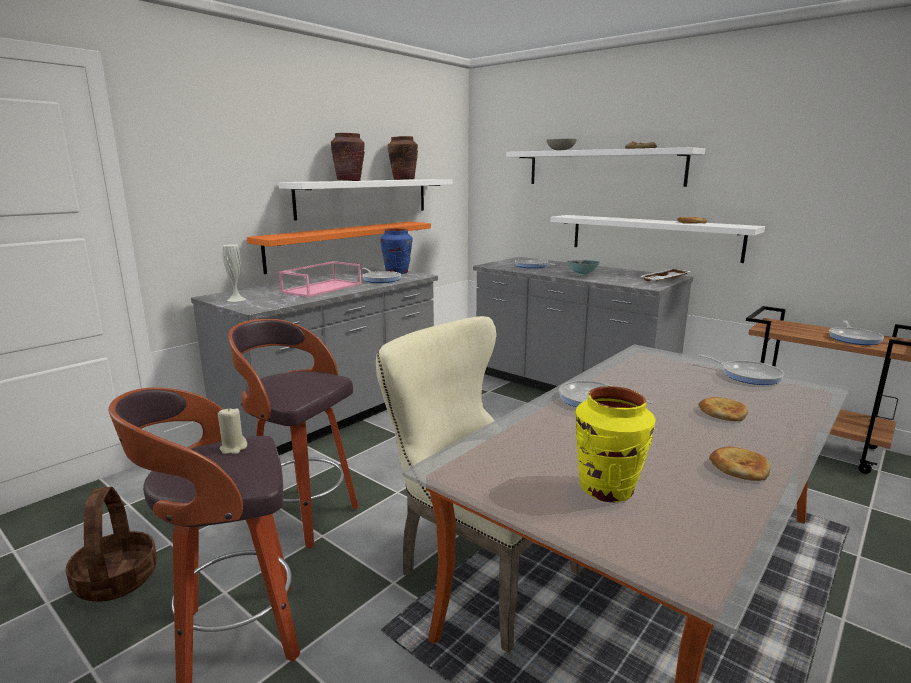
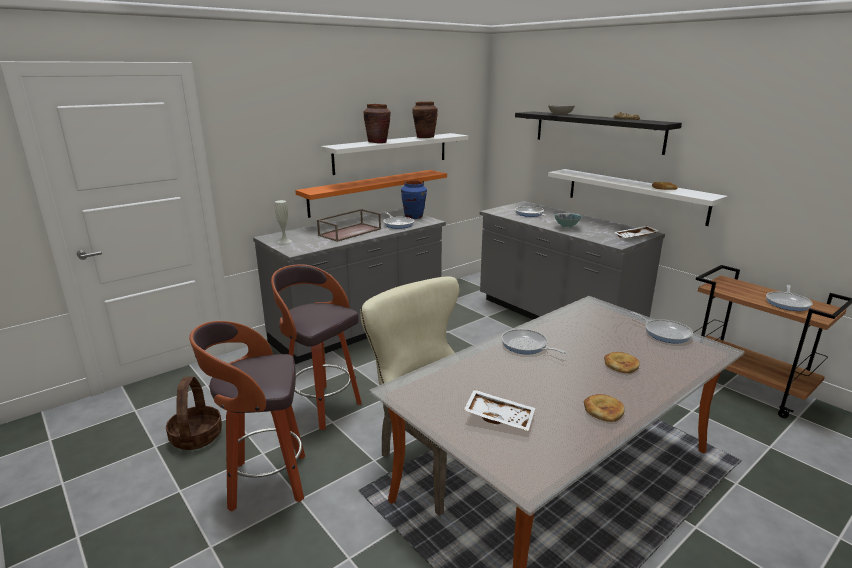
camera: 10 degrees right, 5 degrees up
(233, 448) = (266, 363): beige candle -> none
(322, 288) = (350, 232): pink tray -> brown tray
(603, 168) = (597, 131): white shelf -> black shelf
(607, 489) = (499, 416): yellow vase -> white tray

